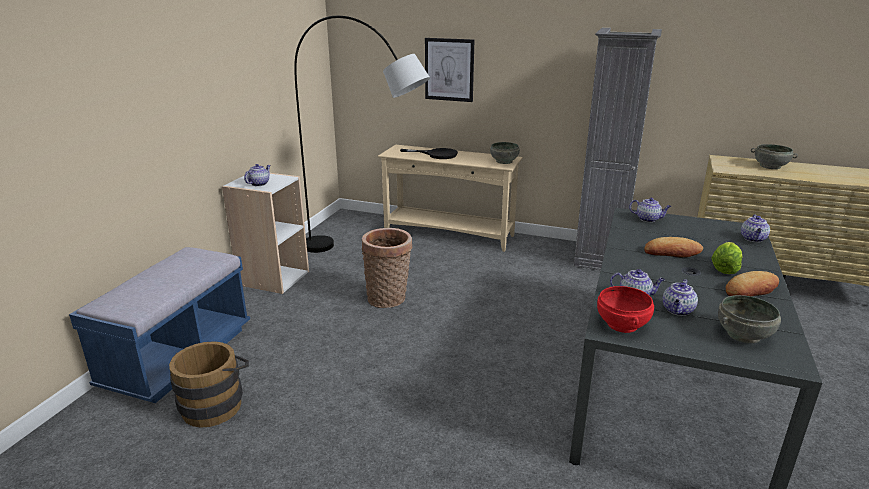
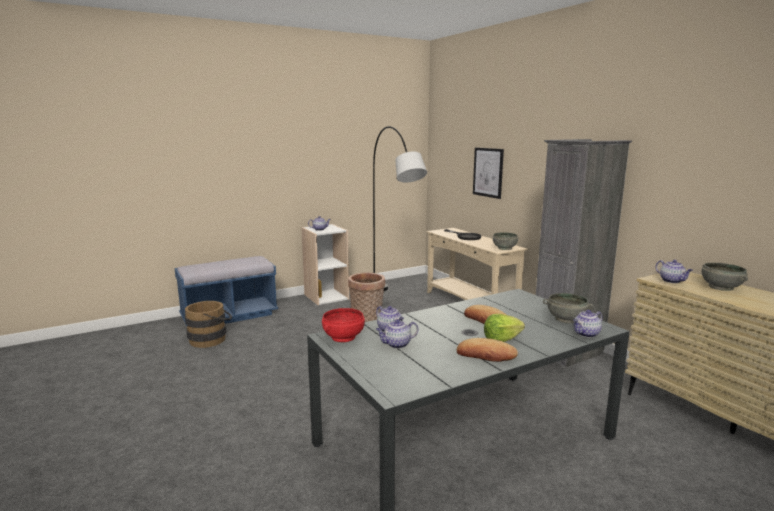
camera: 40 degrees right, 10 degrees down
(648, 219) = (525, 300): teapot -> teapot (672, 281)
(744, 335) = (404, 370): grey bowl -> grey bowl (566, 319)

